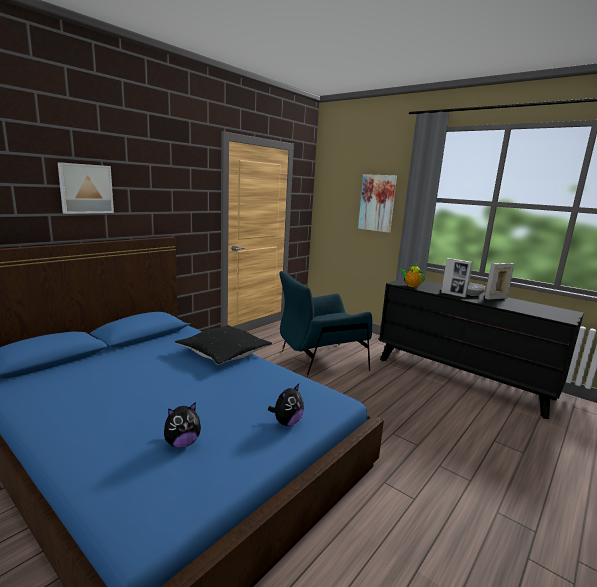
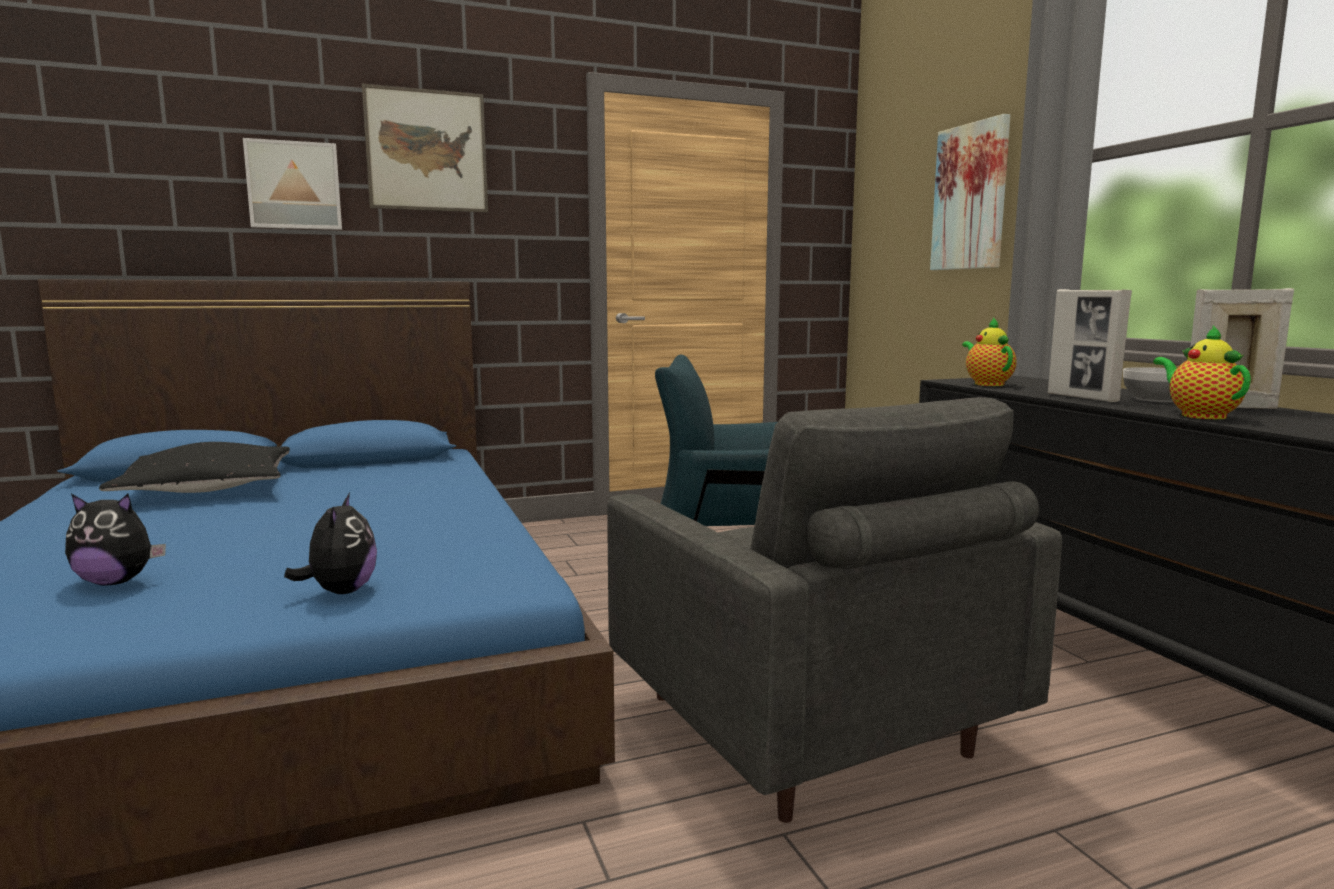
camera: 30 degrees right, 5 degrees down
(152, 169) = (427, 150): none -> picture
(223, 352) = (448, 490): black pillow -> black pillow (208, 488)
(286, 422) = (340, 591): plush toy -> plush toy turned 75 degrees counterclockwise
(407, 425) = (808, 729): none -> grey armchair
(498, 305) = (1199, 415): none -> teapot

